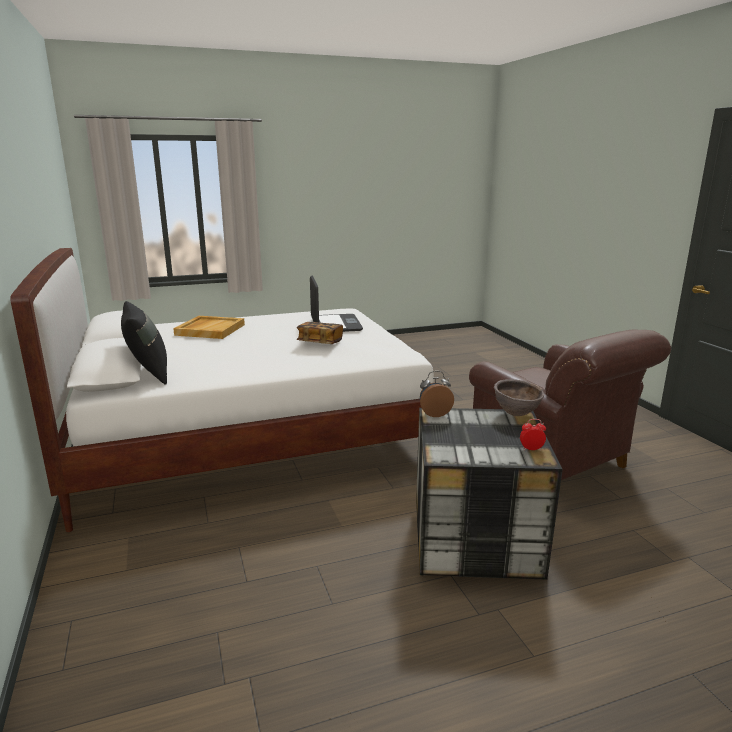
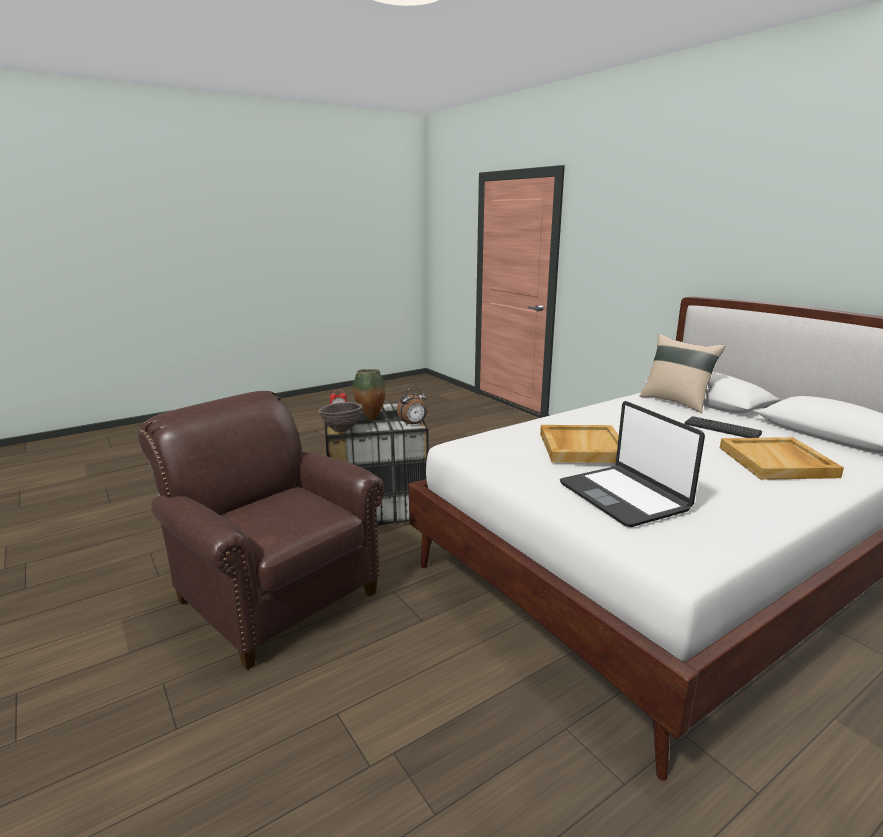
camera: 165 degrees right, 0 degrees up
(148, 374) = (676, 402): black pillow -> beige pillow
(182, 349) = (722, 428): none -> keyboard
(320, 342) = (581, 447): book -> beige tray
(486, 431) = (369, 418): none -> vase

